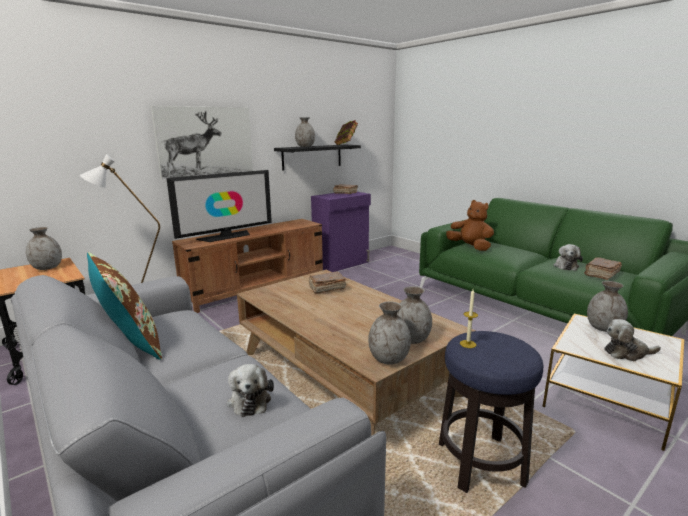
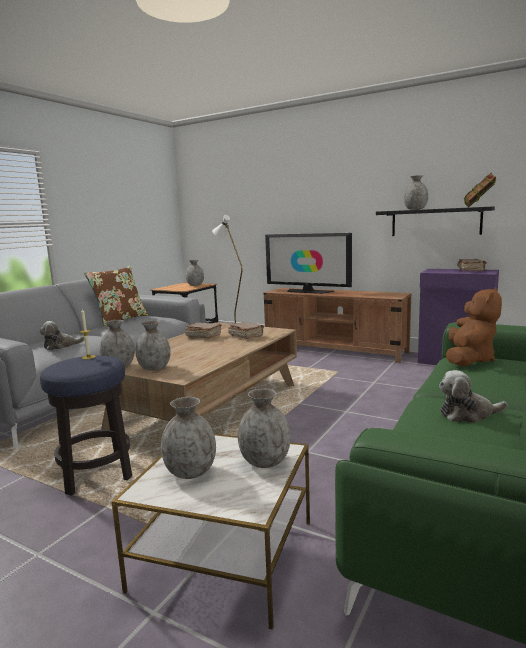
camera: 70 degrees right, 5 degrees down
(205, 141) = (315, 206): picture -> none
(601, 274) = (455, 438): brown book -> brown book (203, 336)
(627, 353) = (190, 472): plush toy -> grey vase

